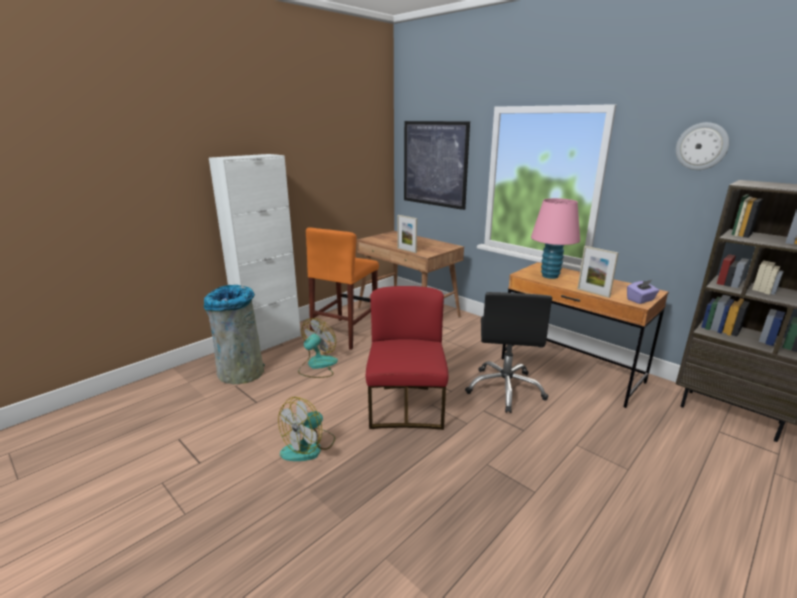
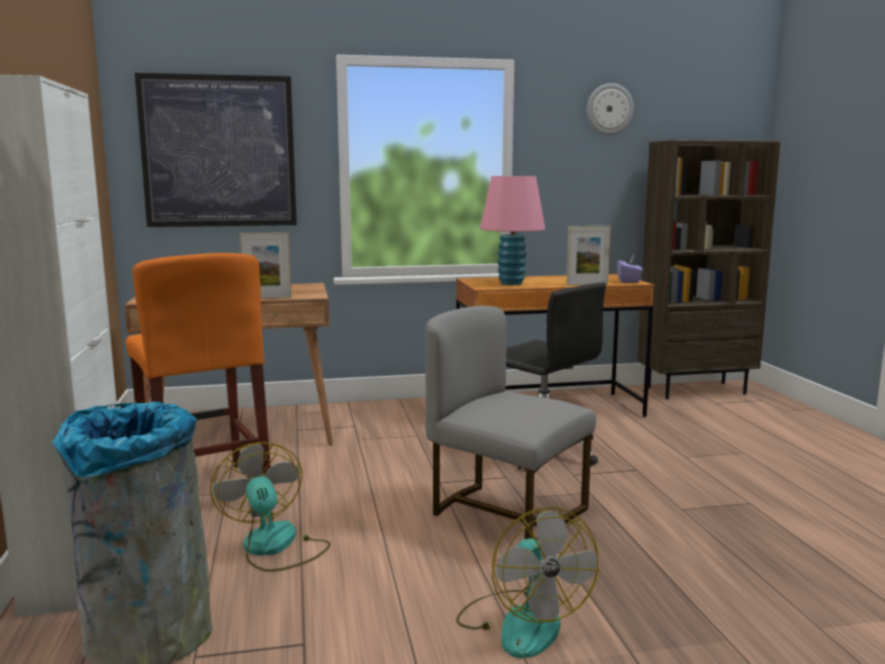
camera: 55 degrees left, 10 degrees down
(406, 406) = (505, 515): red chair -> grey chair

